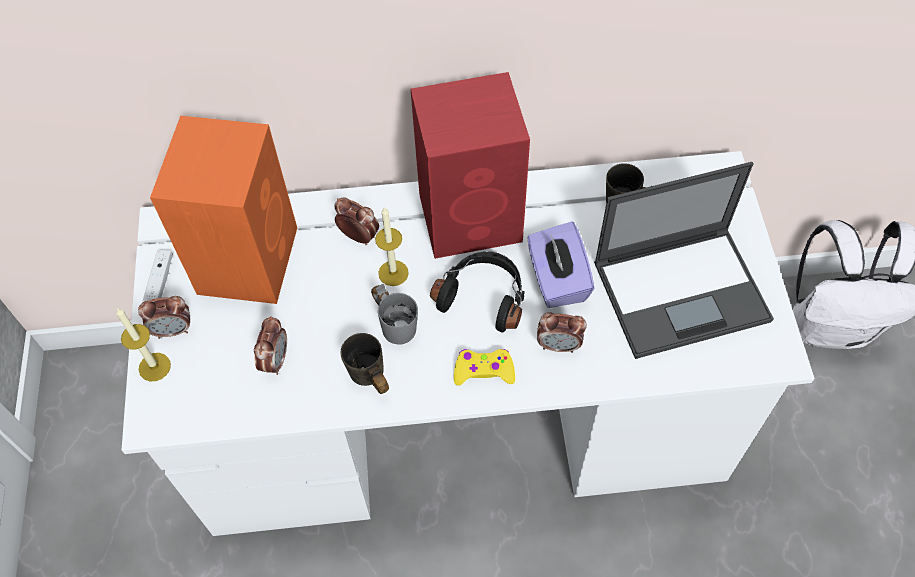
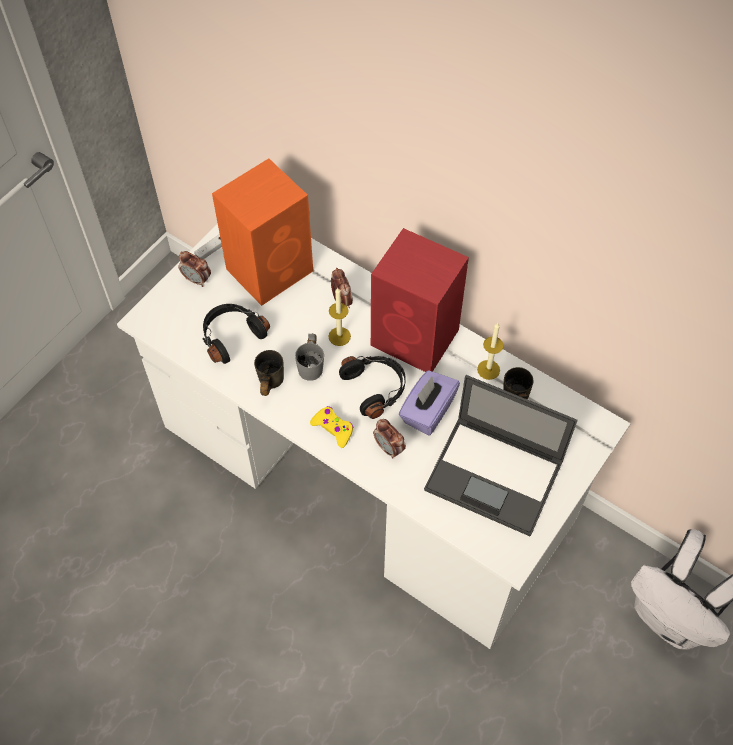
camera: 40 degrees right, 0 degrees up
(154, 367) = (170, 292): candle -> candle (488, 369)
(275, 360) = (231, 336): alarm clock -> black headphones

